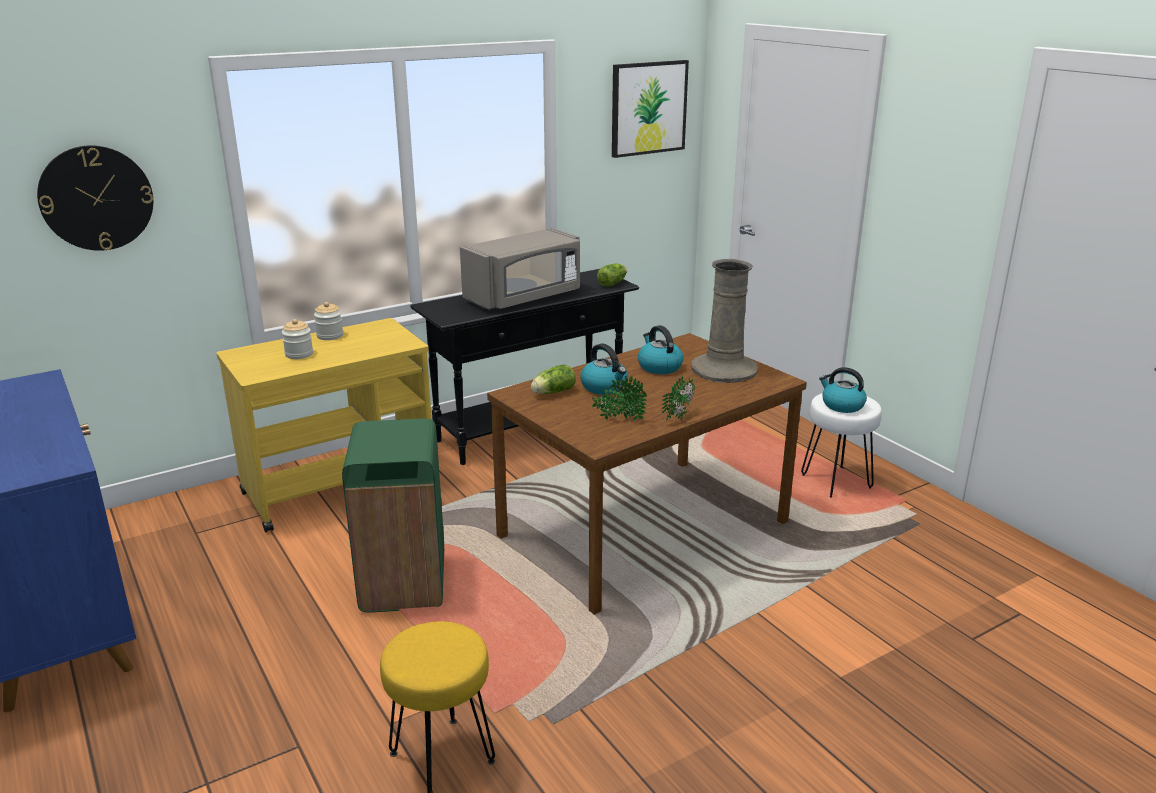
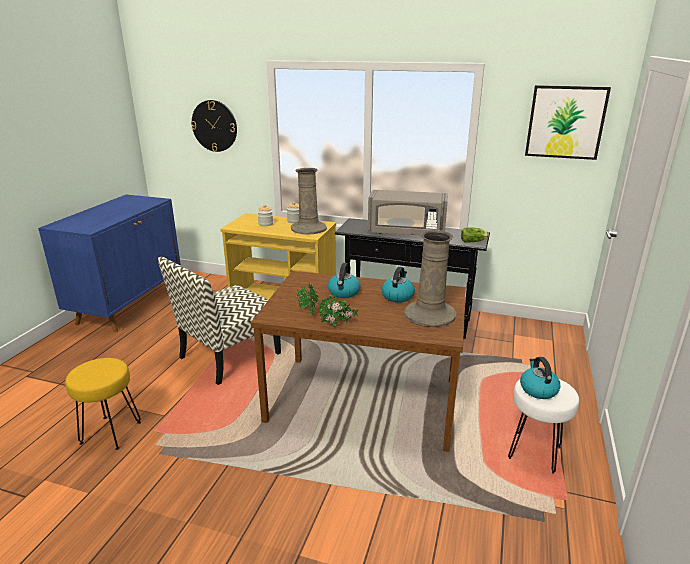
camera: 50 degrees right, 0 degrees up
(379, 337) = (309, 228): none -> beige vase
(402, 584) = (229, 356): green trash can -> chair
(552, 392) = (315, 283): lettuce -> none

